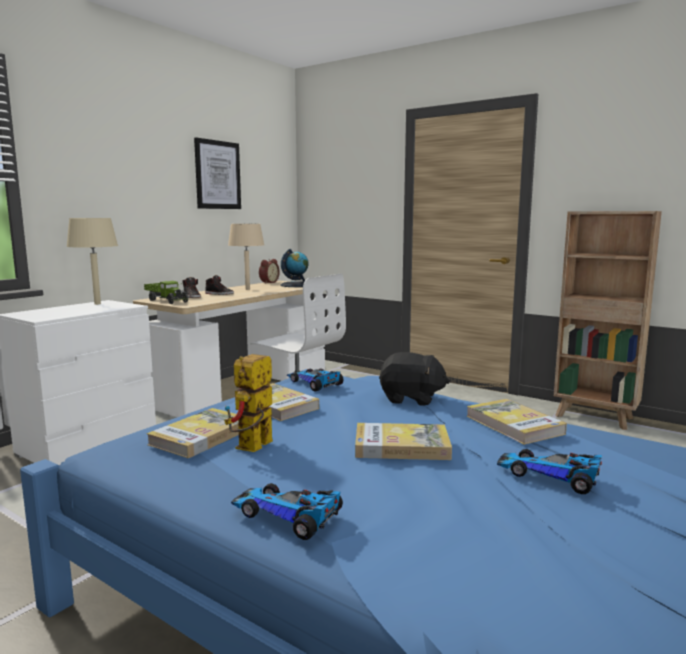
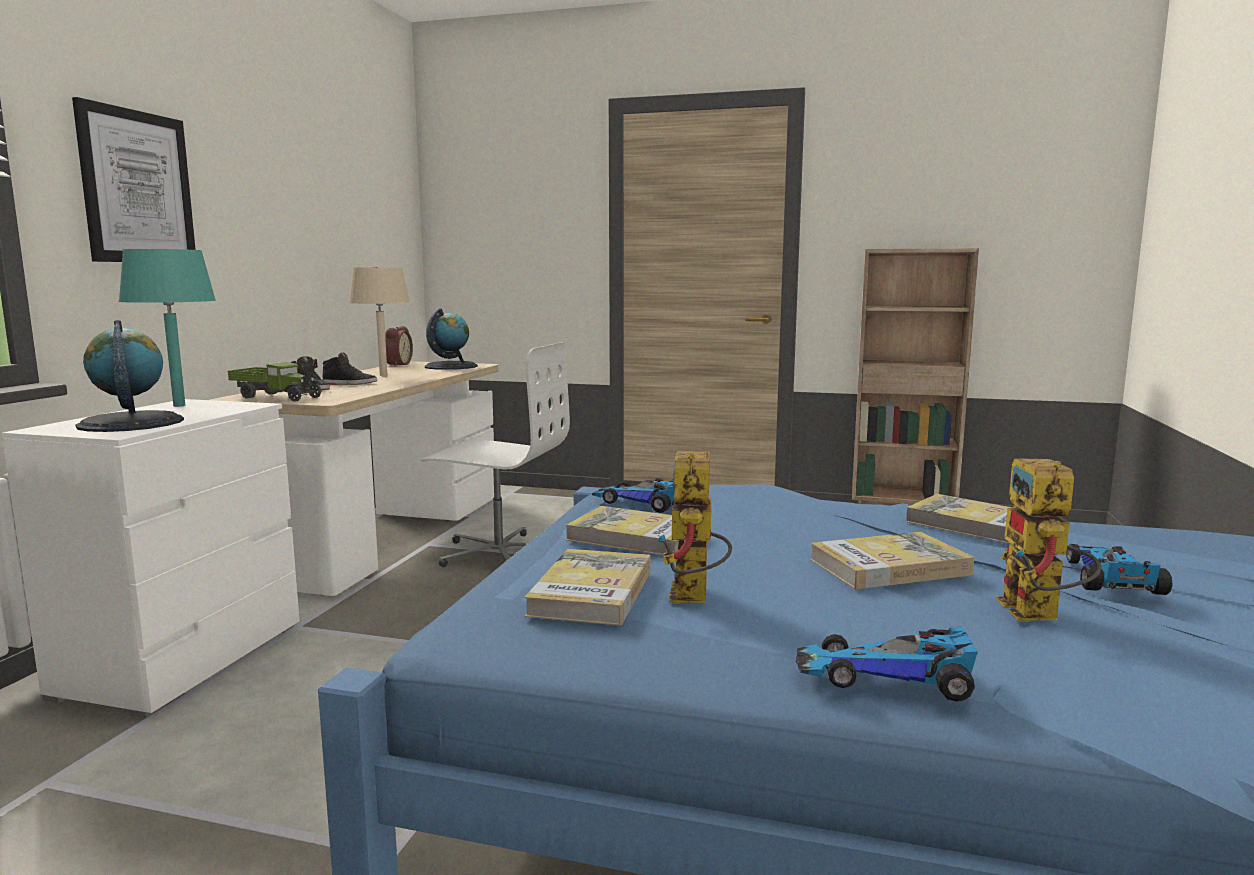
camera: 20 degrees left, 0 degrees up
(57, 313) = (130, 423): none -> globe
(97, 304) = (179, 405): beige table lamp -> turquoise table lamp
(217, 175) = (318, 186): picture -> picture (137, 187)
(411, 399) = (802, 509): black plush toy -> none
(452, 495) = (1039, 616): none -> toy robot
(550, 476) = (1106, 576): toy car -> toy car turned 90 degrees clockwise

